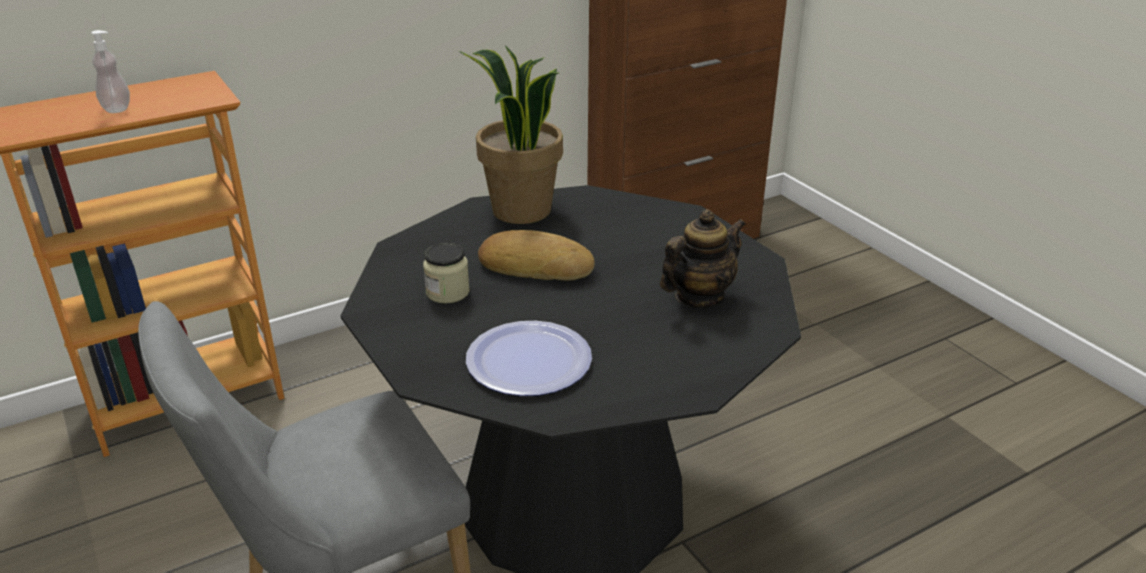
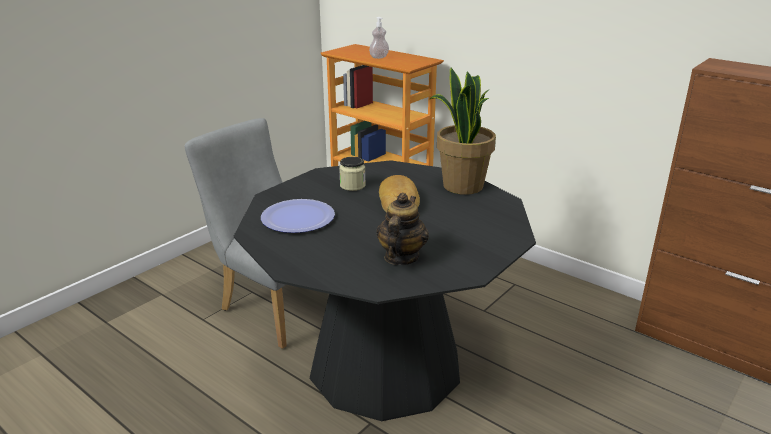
camera: 70 degrees right, 5 degrees down
(699, 297) = (401, 257): teapot -> teapot turned 105 degrees counterclockwise

